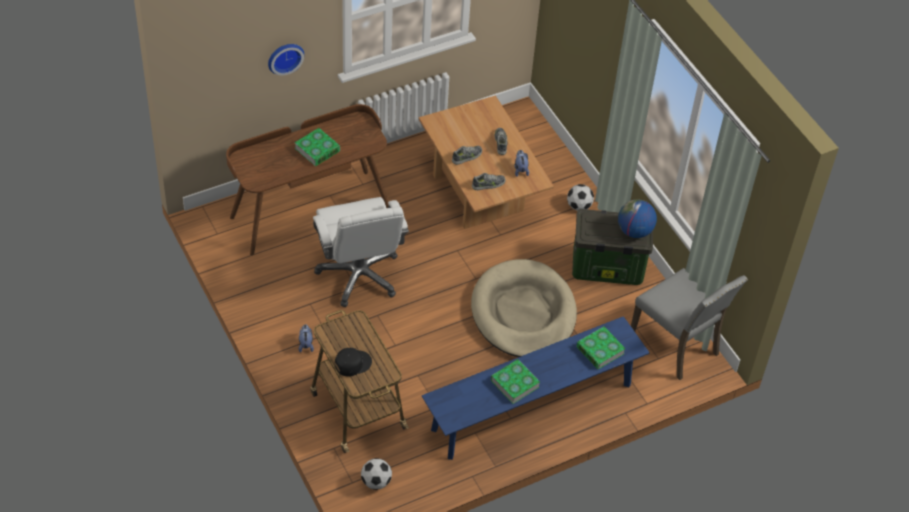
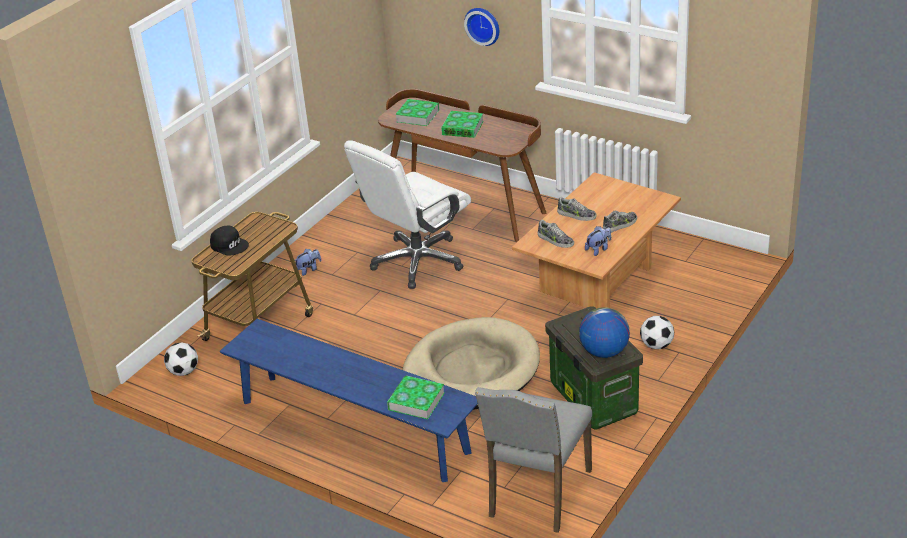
camera: 65 degrees right, 15 degrees down
(514, 383) = (319, 365): book -> book (418, 116)

